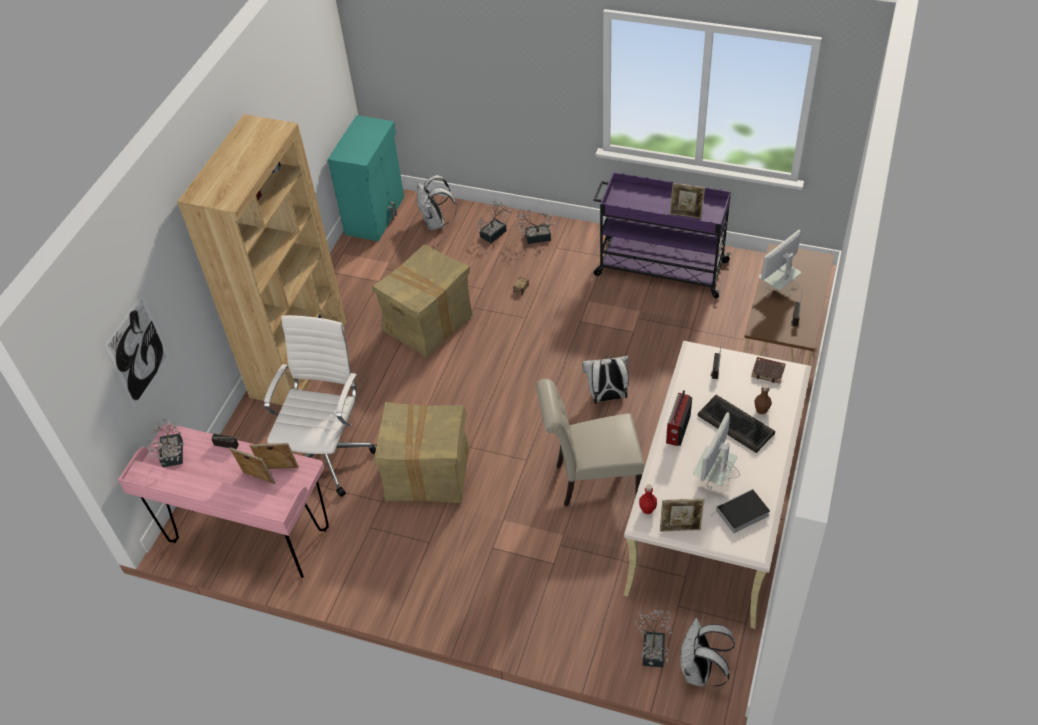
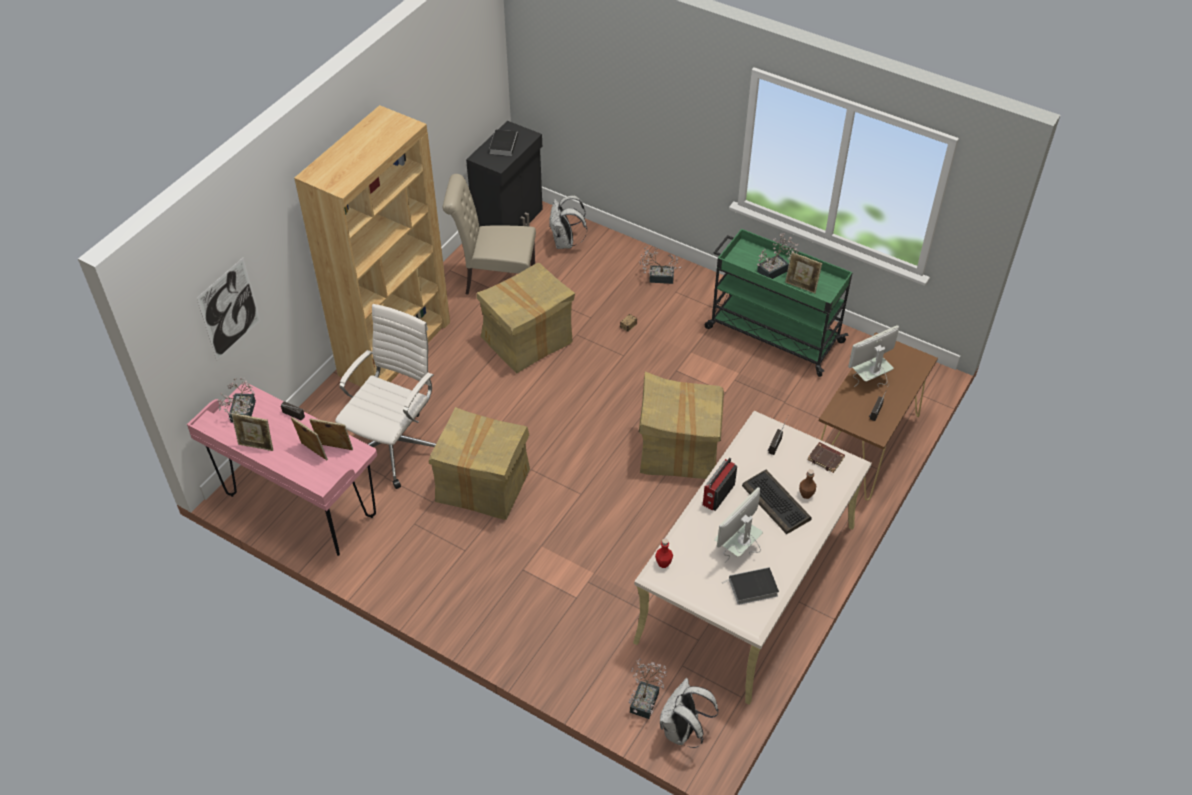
camera: 10 degrees right, 0 degrees up
(359, 137) = (503, 144): none -> book
(376, 215) = (509, 222): turquoise cabinet -> black cabinet
(495, 232) = (621, 264): potted plant -> potted plant (775, 270)
(591, 481) = (637, 528): beige chair -> beige chair (495, 281)
(607, 397) = (678, 450): white backpack -> cardboard box
(659, 268) = (772, 334): purple cart -> green cart
(680, 528) = (688, 588): picture frame -> picture frame (257, 446)

